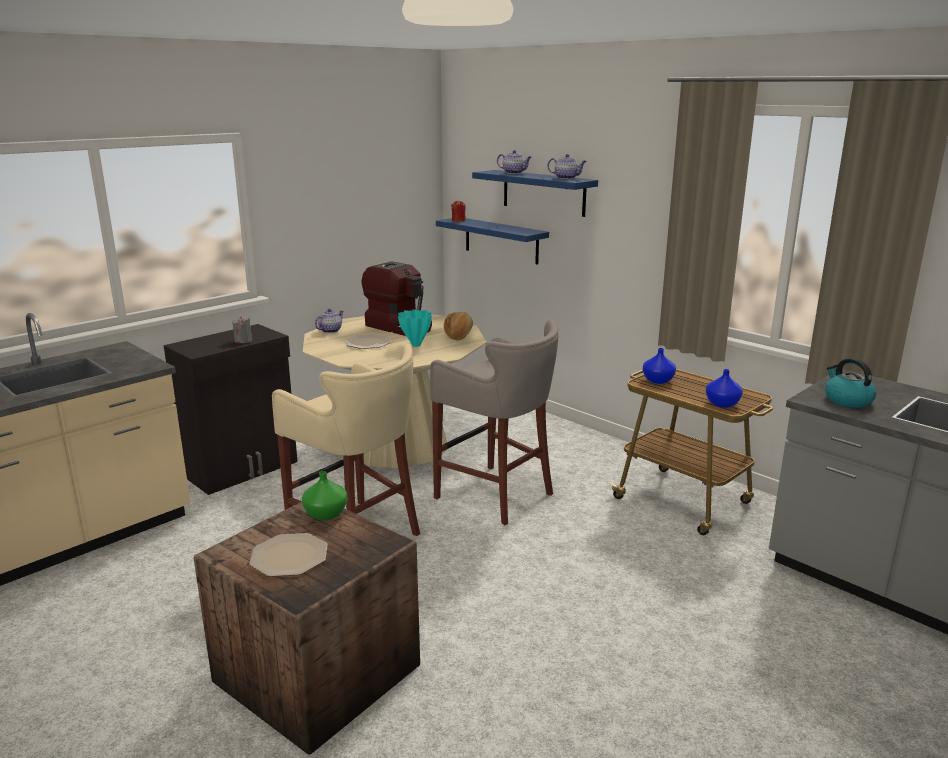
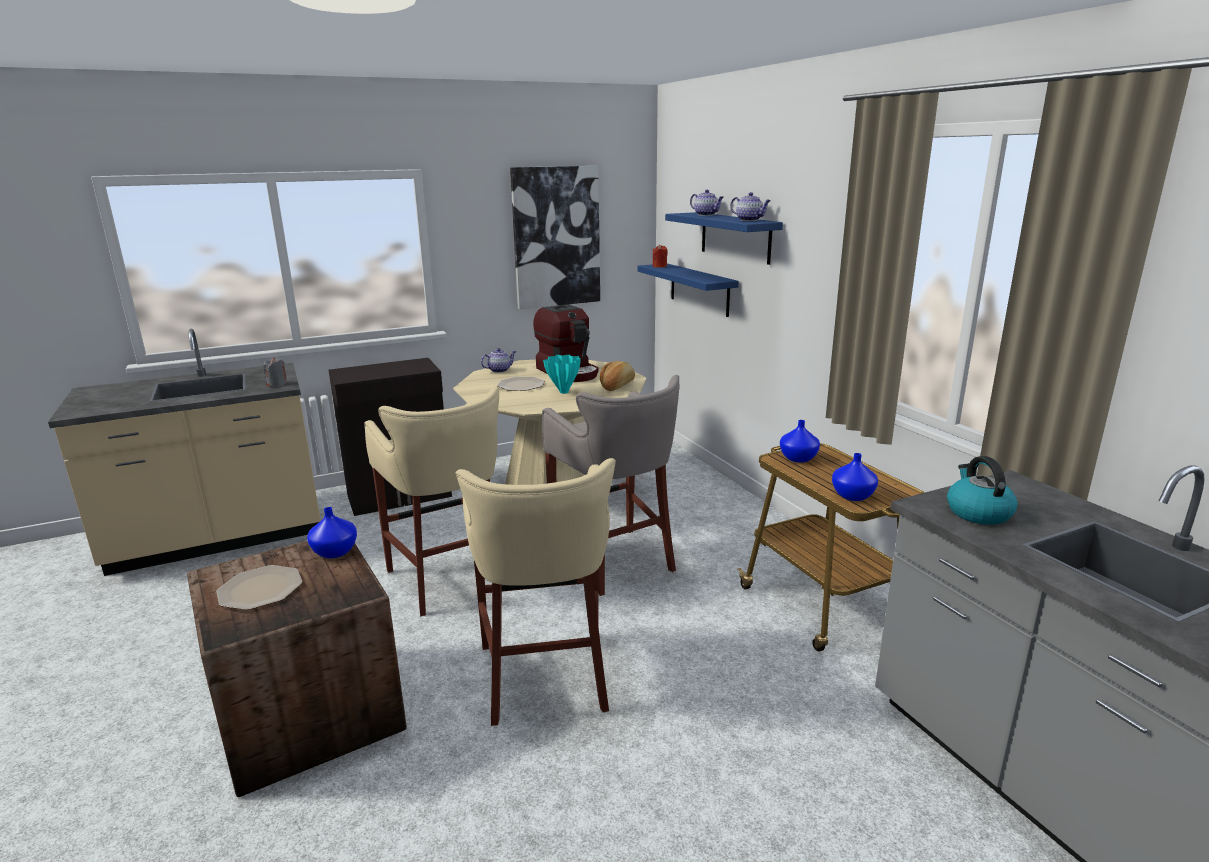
camera: 20 degrees right, 0 degrees up
(243, 341) = (396, 372): grey candle -> grey candle (277, 384)
(325, 513) = (335, 551): green vase -> blue vase
(361, 196) = (556, 237): none -> picture
(508, 599) = (545, 678): none -> beige stool

